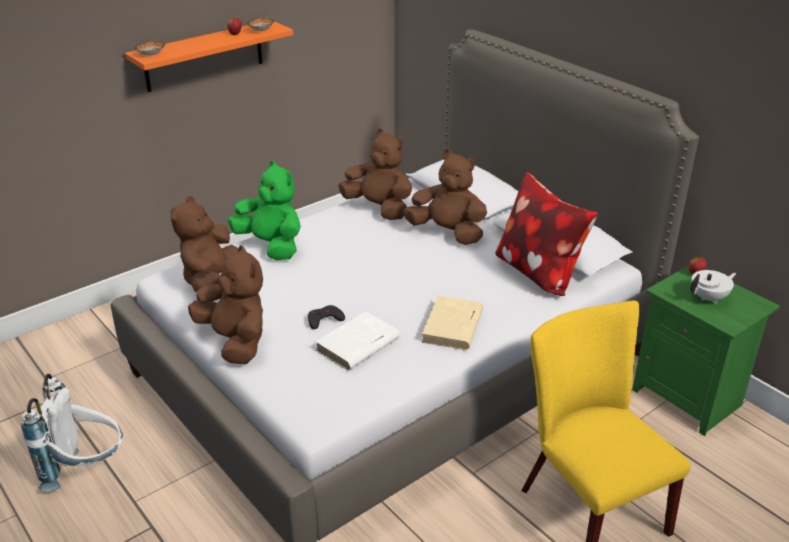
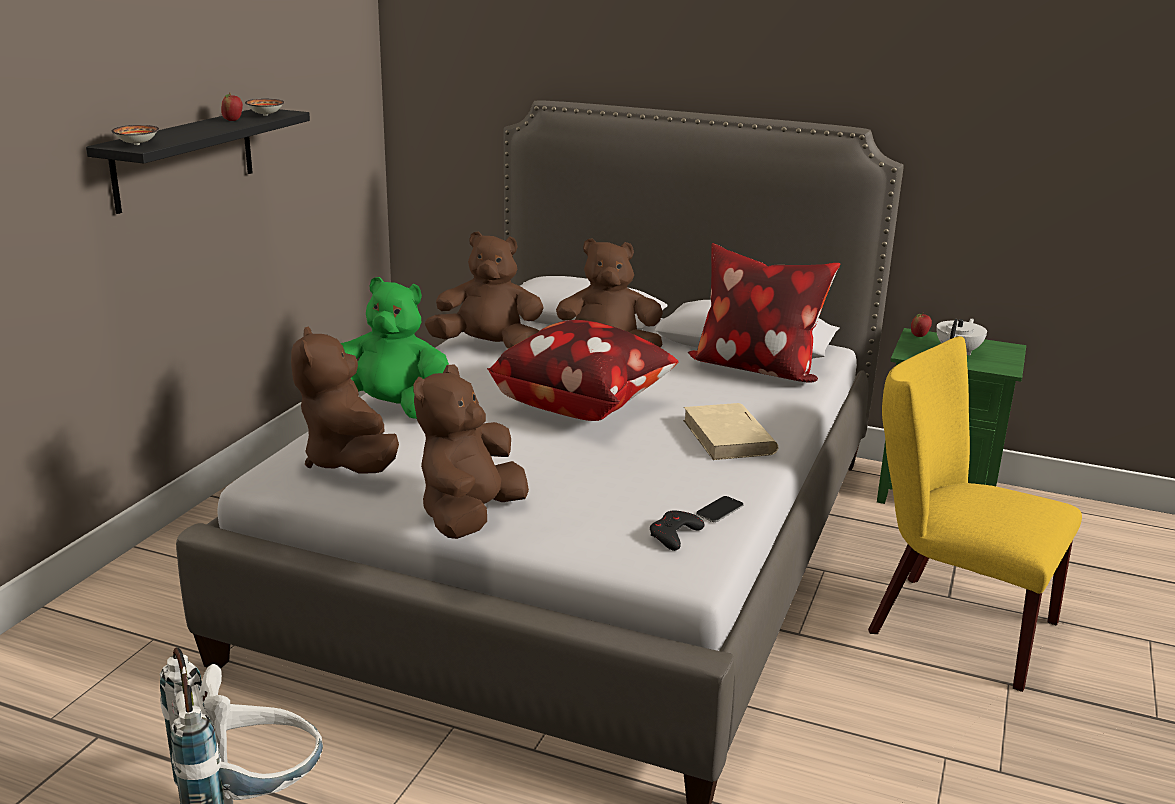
camera: 30 degrees left, 10 degrees down
(204, 56) = (184, 158): orange shelf -> black shelf
(235, 341) = (470, 518): brown plush toy -> brown plush toy turned 90 degrees counterclockwise
(324, 320) = (563, 467): black game controller -> black game controller (674, 535)
(357, 345) = (639, 481): white book -> none
(382, 383) = (719, 510): none -> phone
(385, 273) = (581, 406): none -> pillow

